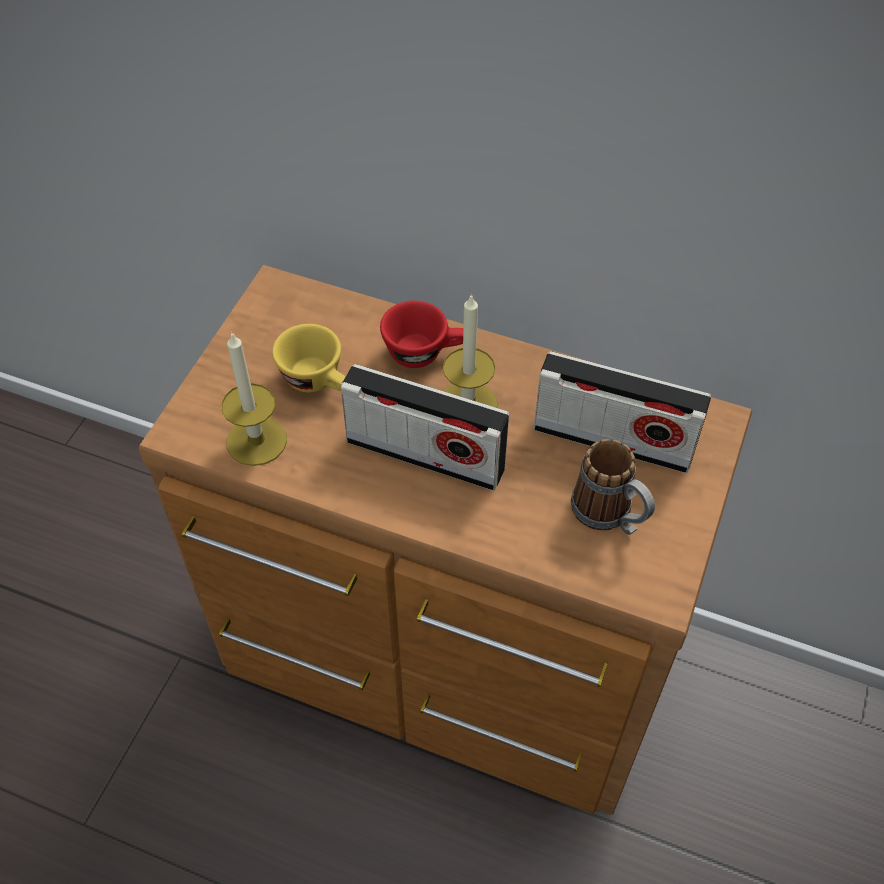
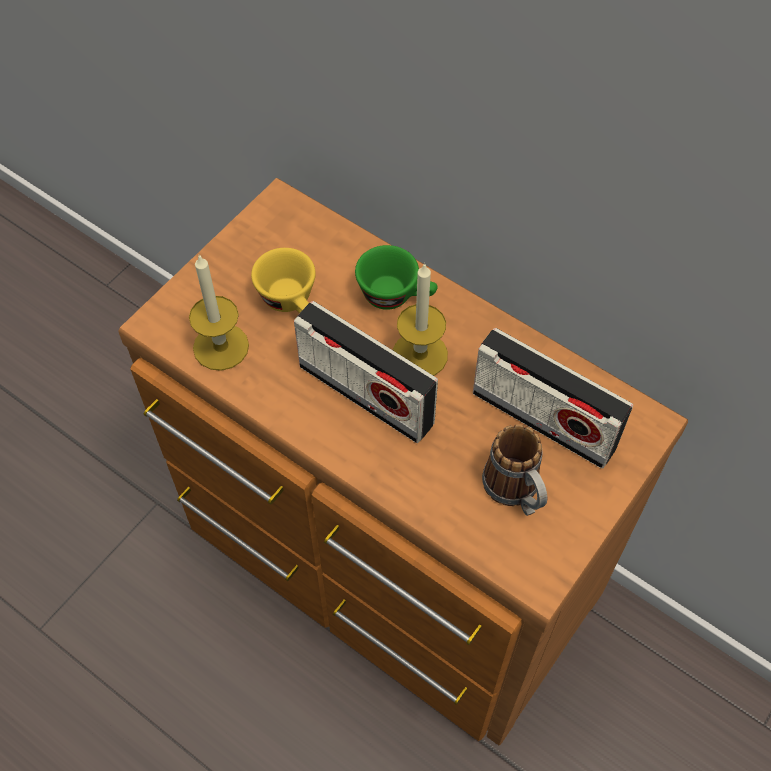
camera: 15 degrees right, 5 degrees up
(424, 352) = (396, 295): red cup -> green cup

